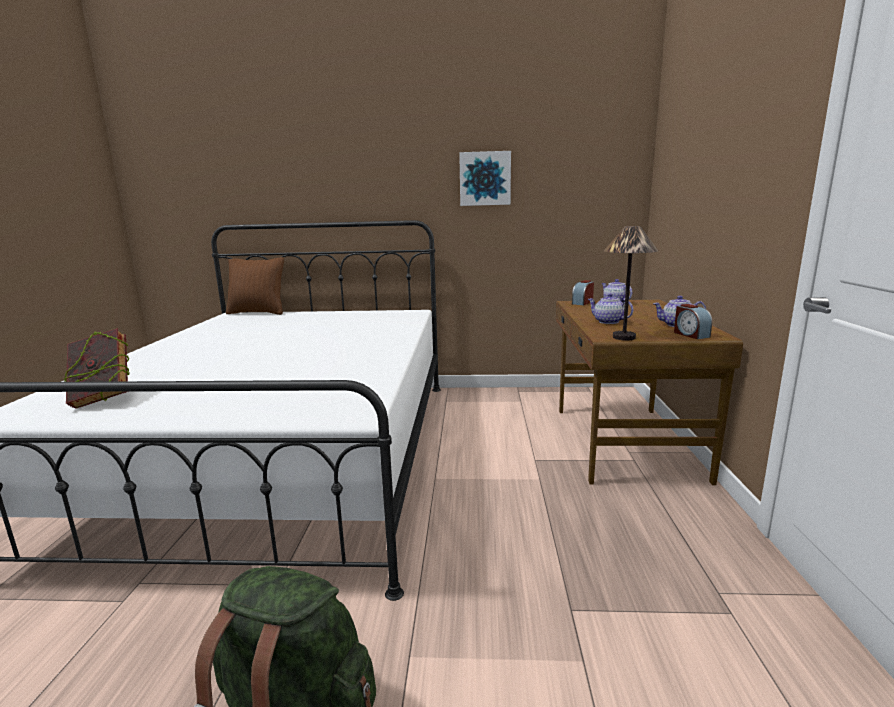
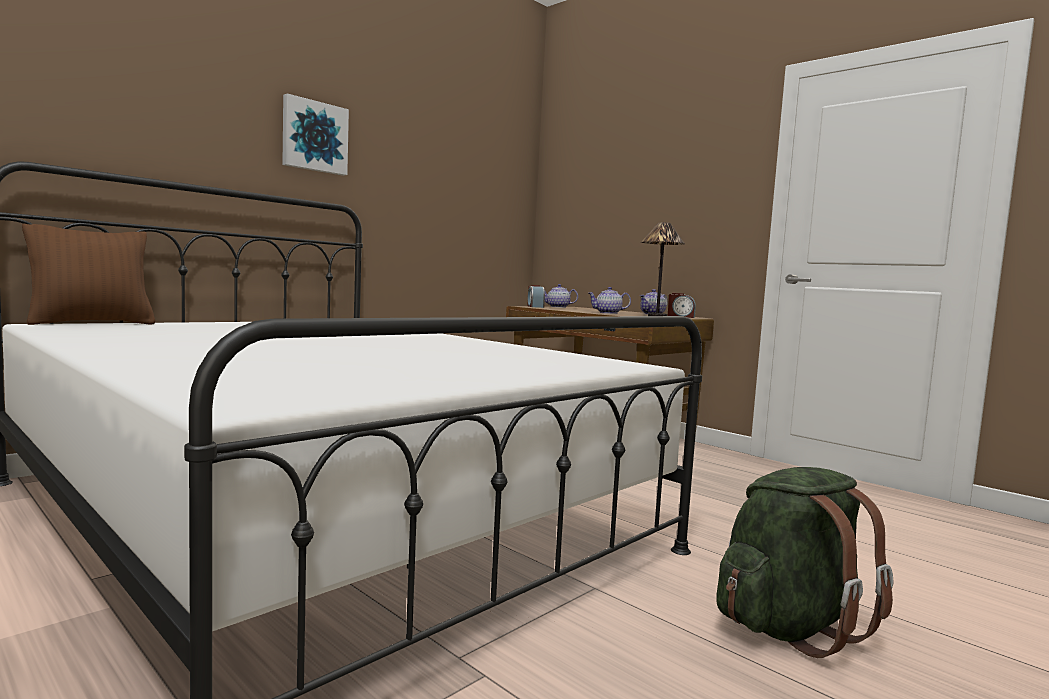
camera: 50 degrees left, 10 degrees down
(104, 399) = (333, 384): book -> none
(485, 179) = (410, 170): picture -> picture (314, 136)

